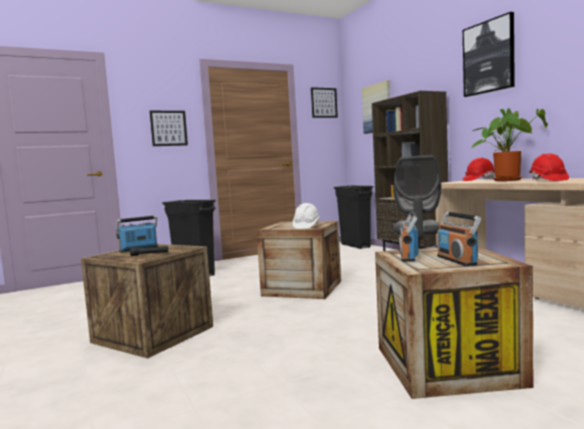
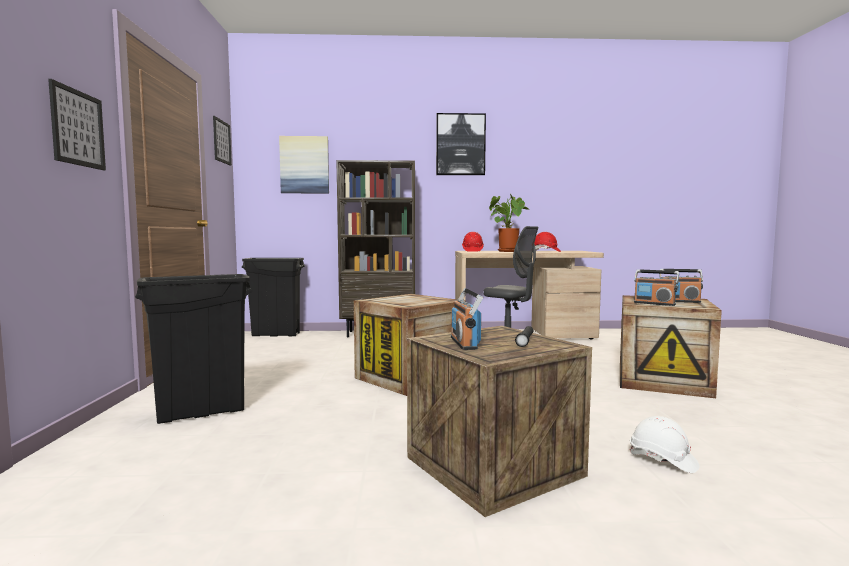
camera: 65 degrees left, 0 degrees up
(306, 226) = (430, 300): white hard hat -> white hard hat (662, 460)

